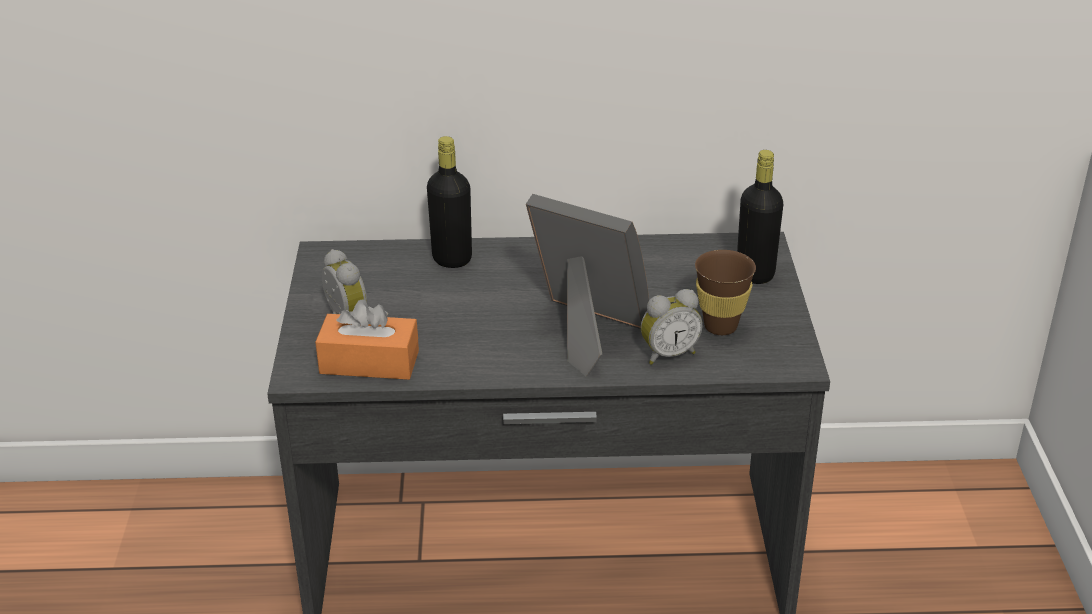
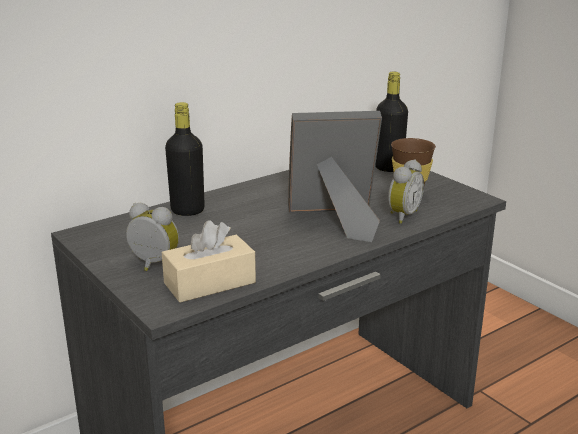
camera: 35 degrees left, 10 degrees down
(369, 362) = (209, 283): orange tissue box -> beige tissue box

